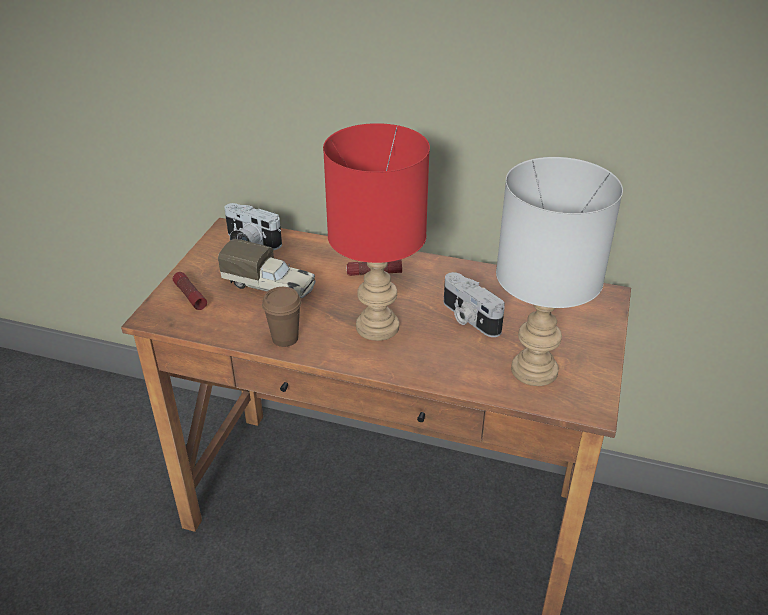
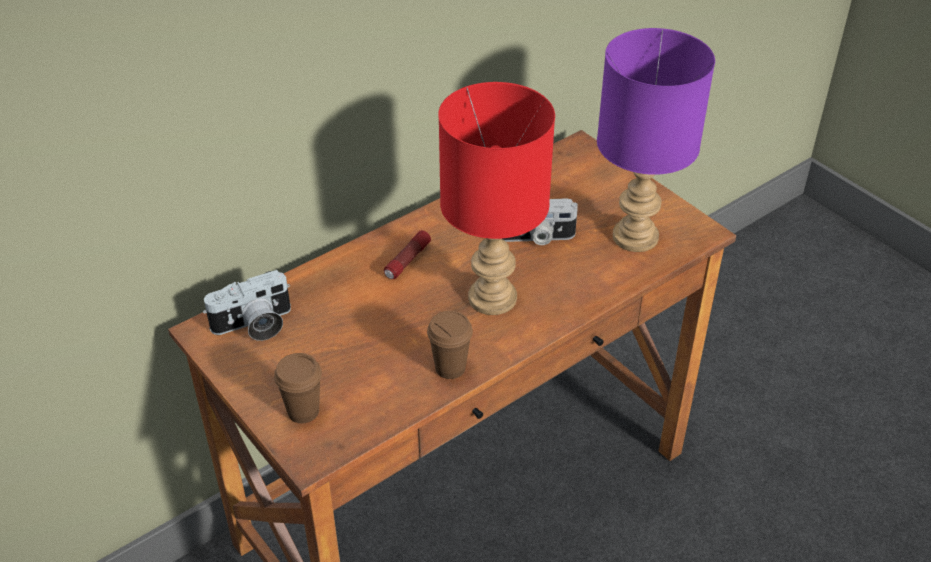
camera: 55 degrees left, 5 degrees up
(190, 296) = (303, 411): flashlight -> brown cup
(270, 286) = (352, 342): toy truck -> none
(532, 370) = (634, 238): grey table lamp -> purple table lamp

